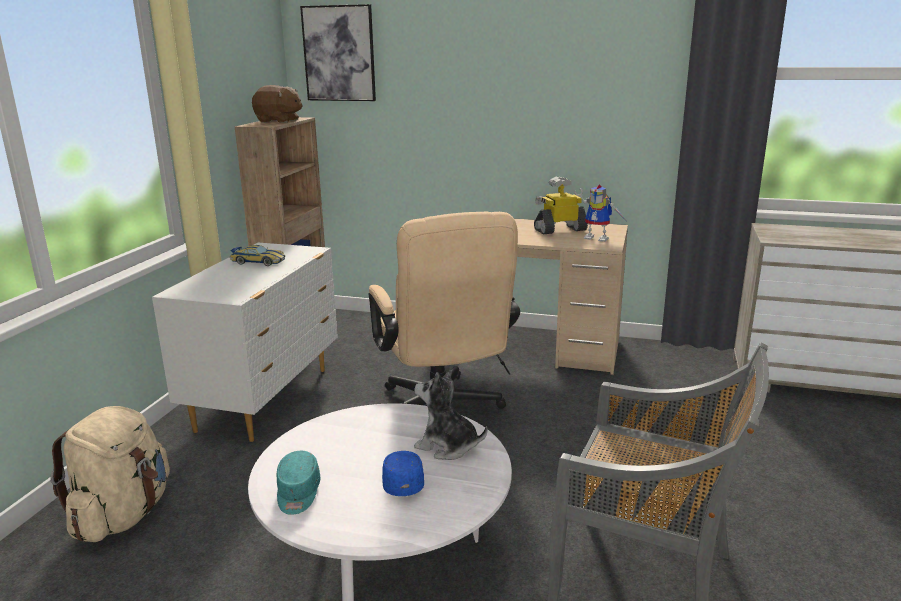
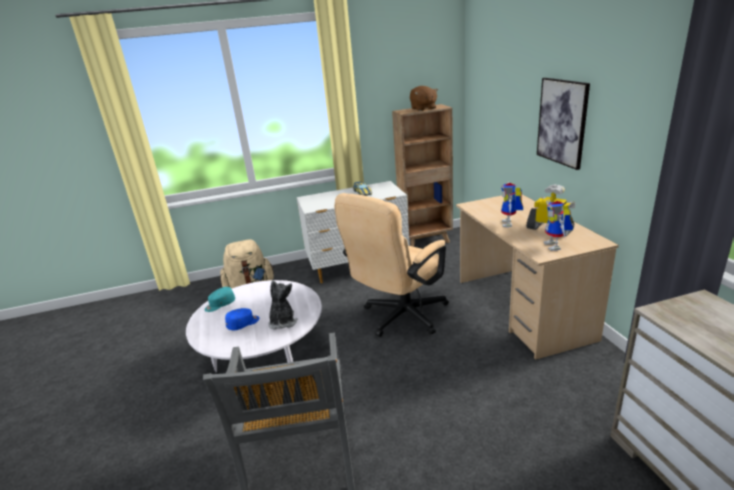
camera: 60 degrees right, 5 degrees up
(339, 53) = (483, 62): picture -> picture (562, 122)
(521, 236) = (510, 224): none -> toy robot

